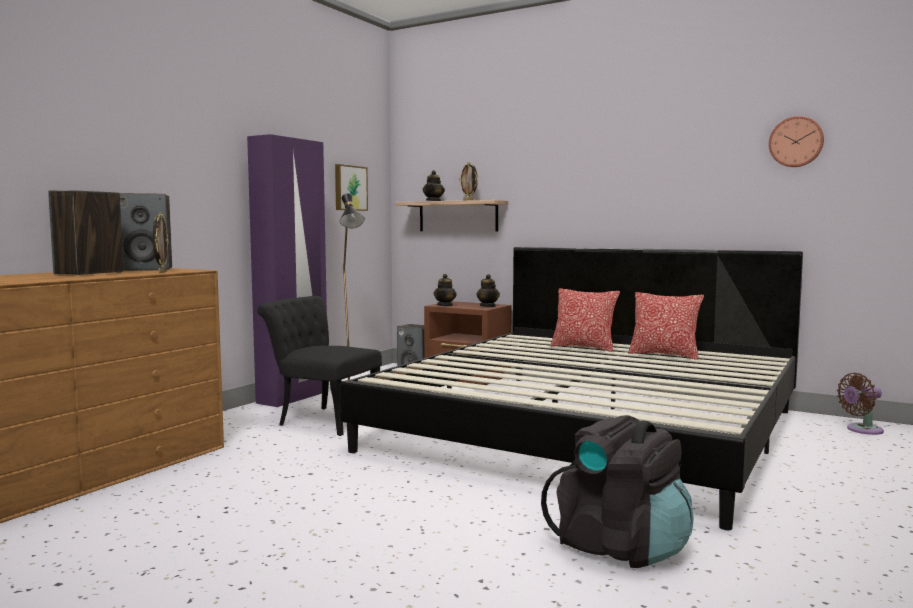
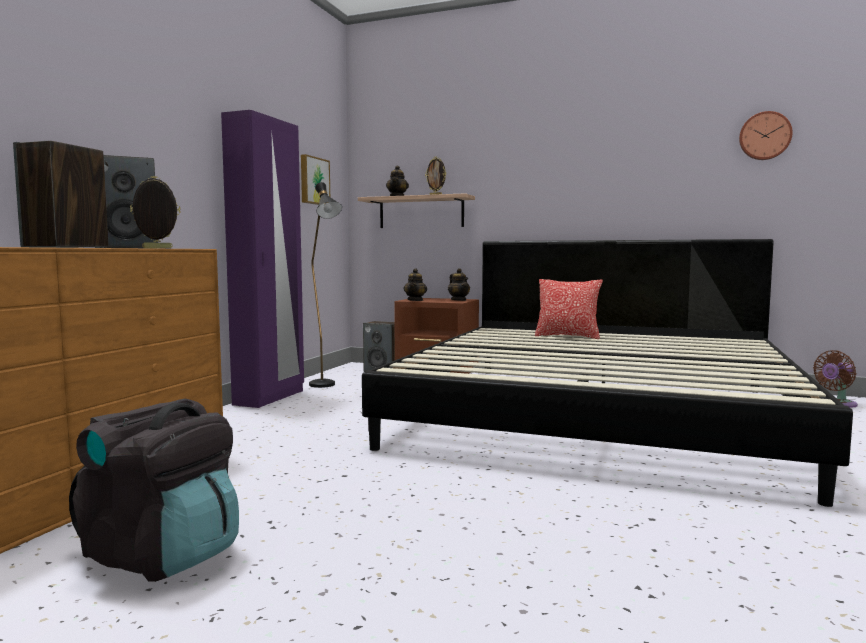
camera: 10 degrees left, 0 degrees up
(161, 272) = (157, 248): picture frame -> picture frame turned 90 degrees counterclockwise
(322, 419) = (317, 418): black chair -> none
(620, 547) = (746, 534): black backpack -> black backpack (163, 555)
(664, 355) = (651, 340): pillow -> none

